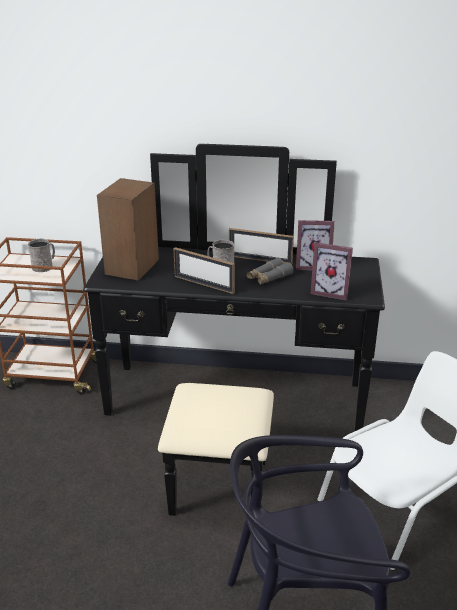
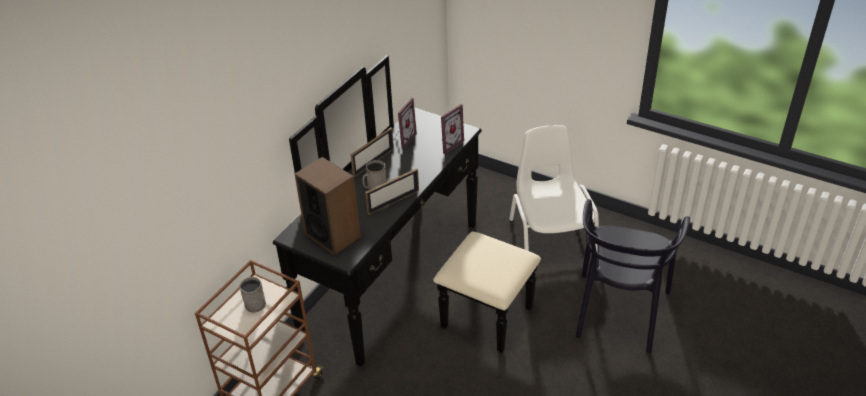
camera: 65 degrees left, 10 degrees up
(269, 277) = (406, 166): grey binoculars -> none

